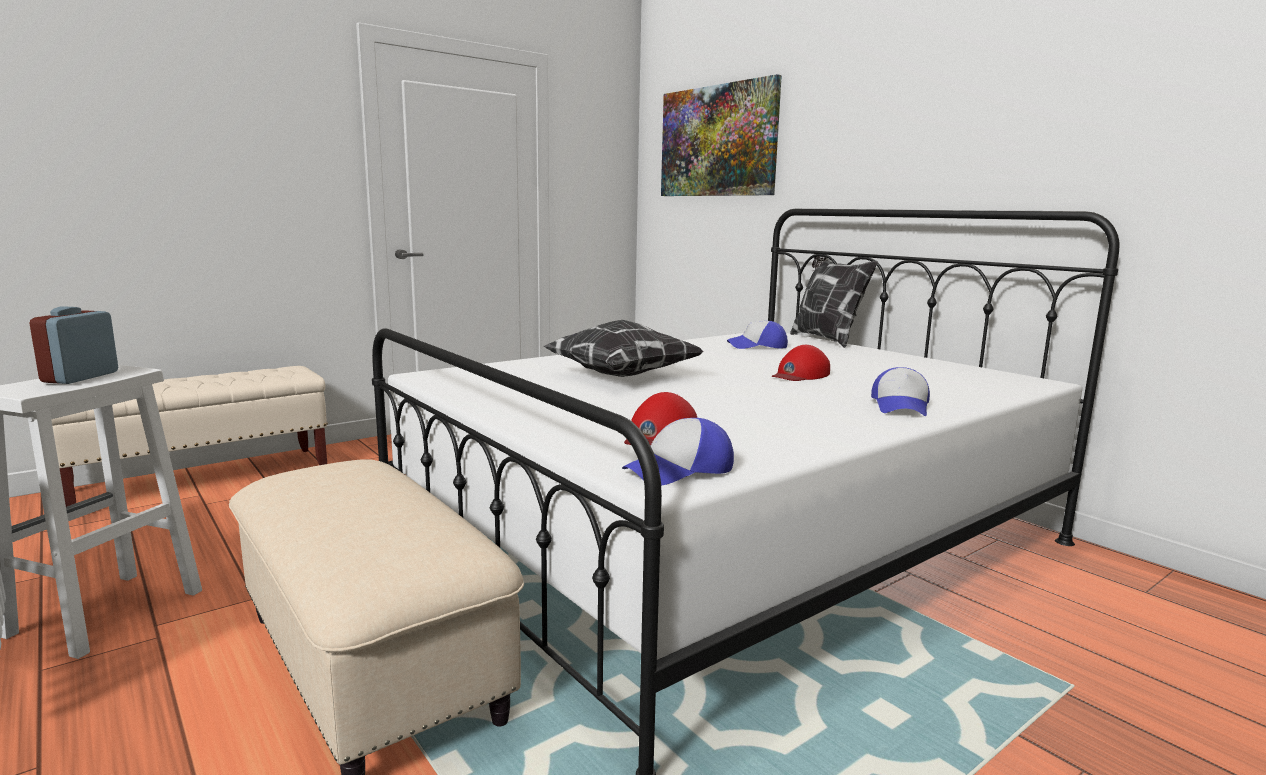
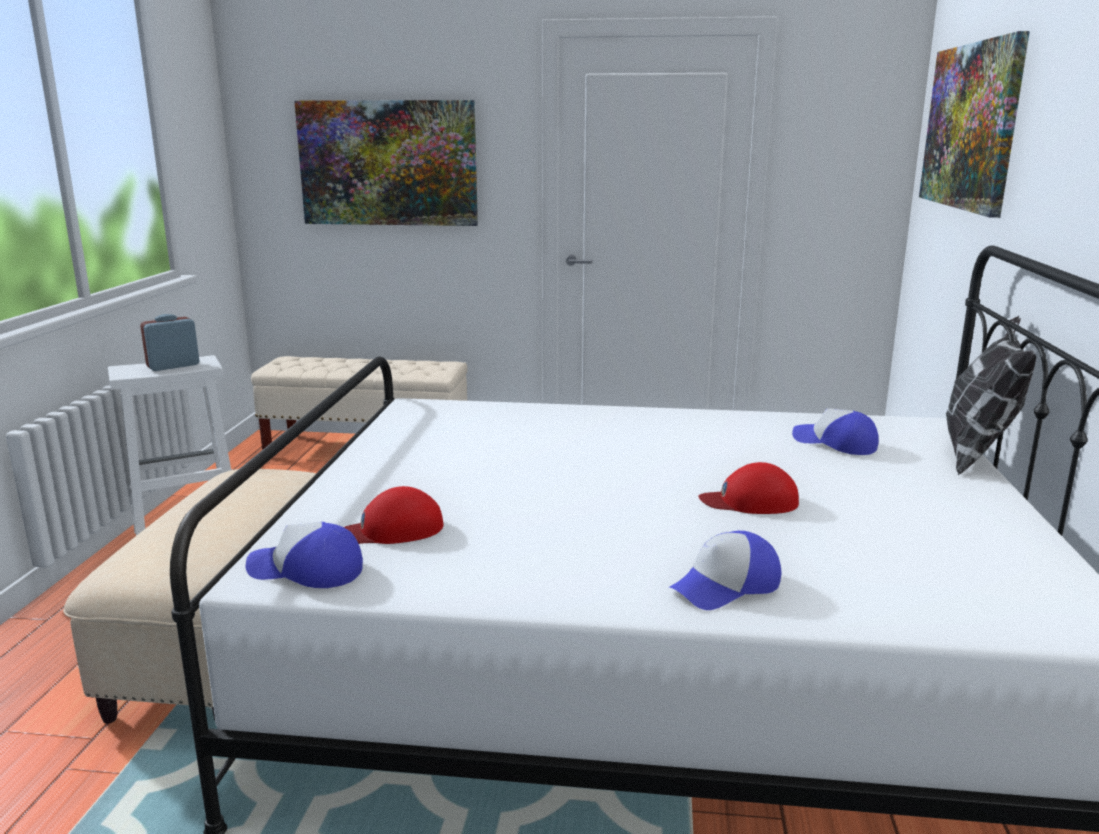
camera: 45 degrees right, 5 degrees up
(189, 152) = (388, 163): none -> picture
(622, 376) = (558, 449): pillow -> none

